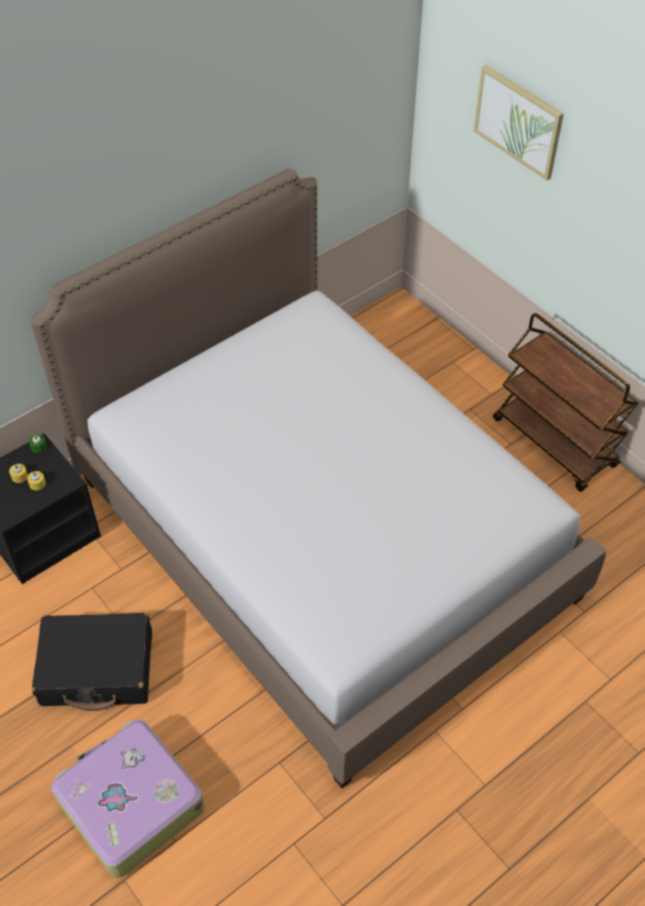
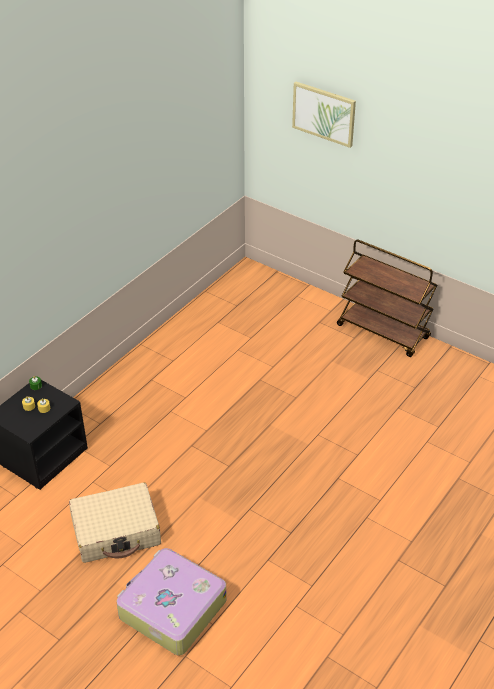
camera: 15 degrees left, 10 degrees down
(98, 669) = (116, 531): black suitcase -> beige suitcase
(322, 537) = (247, 418): bed -> none

